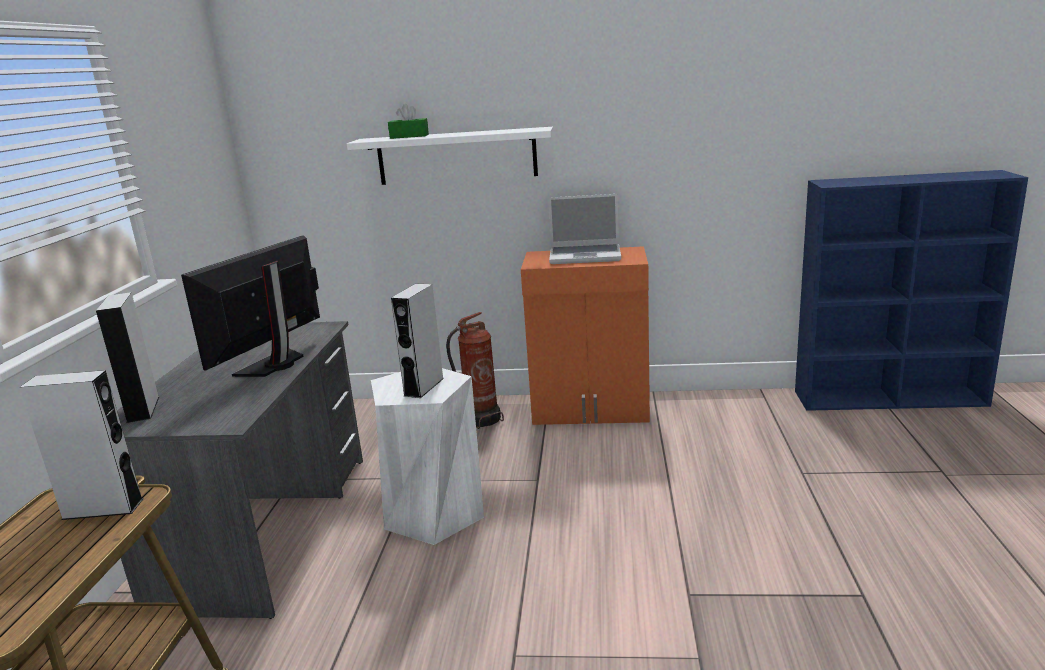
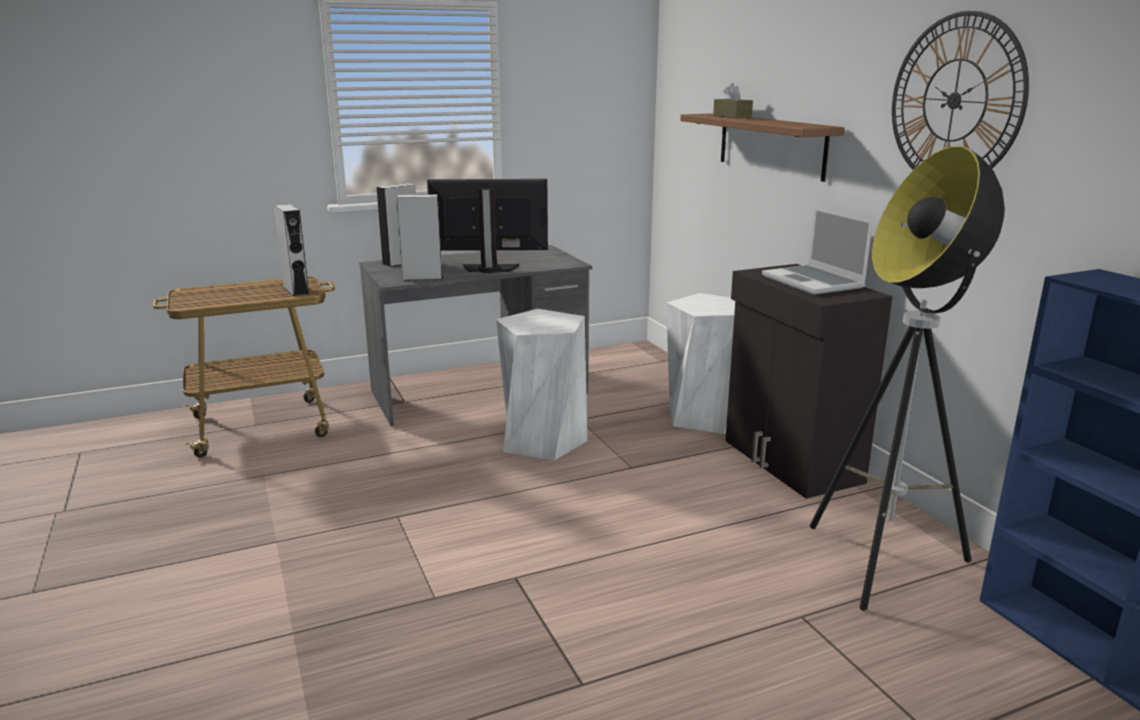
camera: 60 degrees right, 0 degrees up
(409, 136) = (732, 116): green tissue box -> brown tissue box
(424, 387) = (538, 324): grey speaker -> grey speaker (422, 278)
(456, 156) = (771, 145): white shelf -> brown shelf
(479, 420) = (705, 416): fire extinguisher -> white stool
(591, 410) = (790, 462): orange cabinet -> black cabinet
(665, 91) = (954, 100): none -> wall clock
(753, 424) = (885, 564): none -> floor lamp

